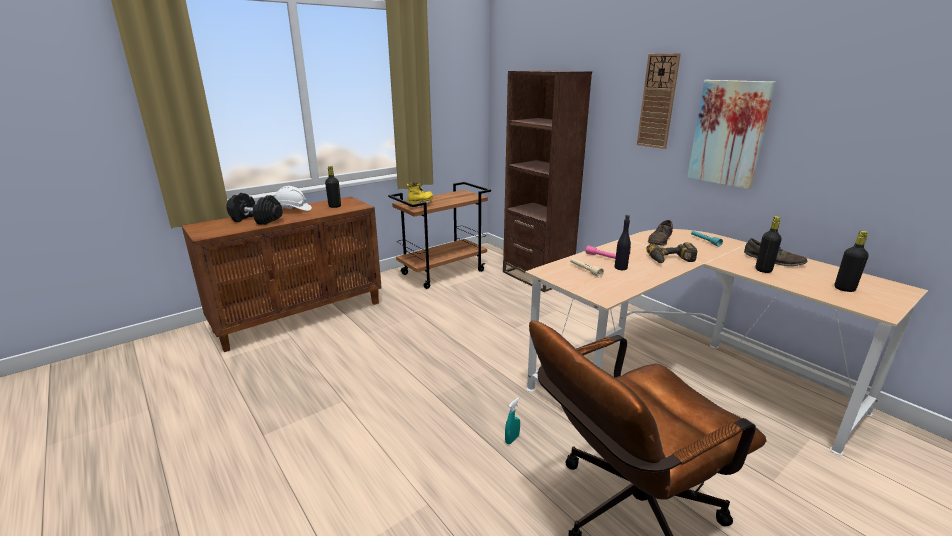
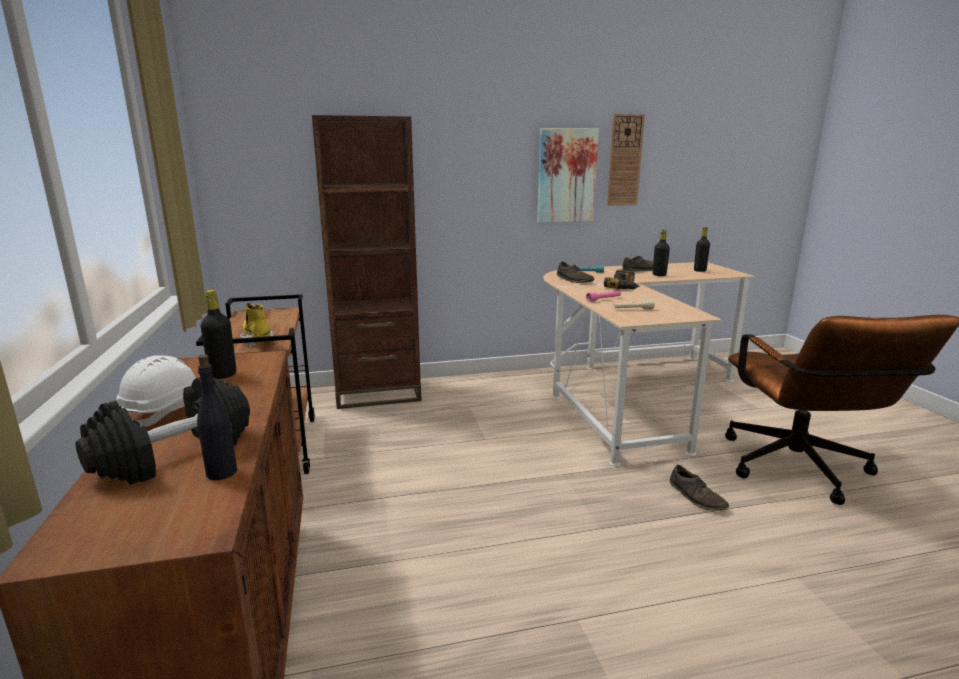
camera: 65 degrees left, 5 degrees down
(512, 439) = (696, 497): turquoise spray bottle -> brown shoe
(621, 268) = (633, 300): black bottle -> black bottle (222, 472)
(658, 101) = (493, 151): wall clock -> wall clock (624, 160)

